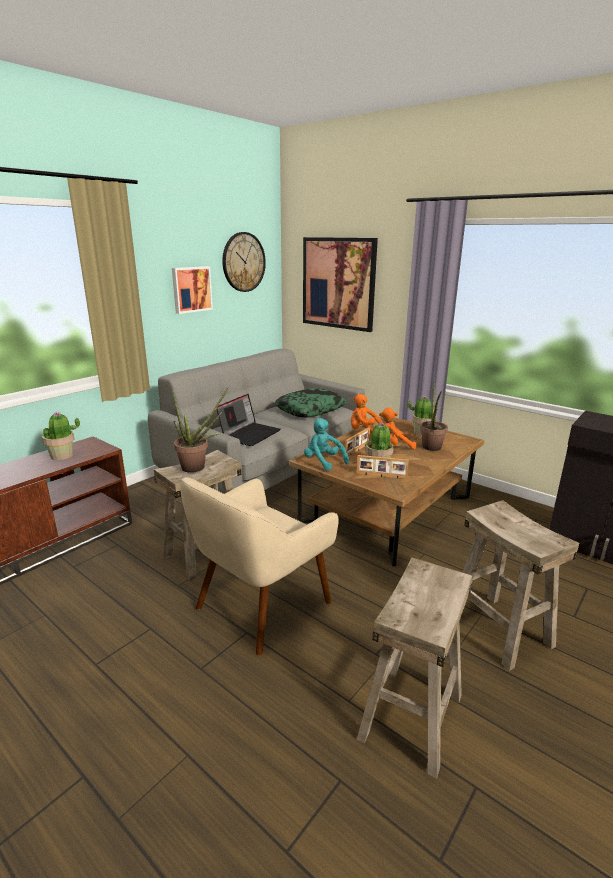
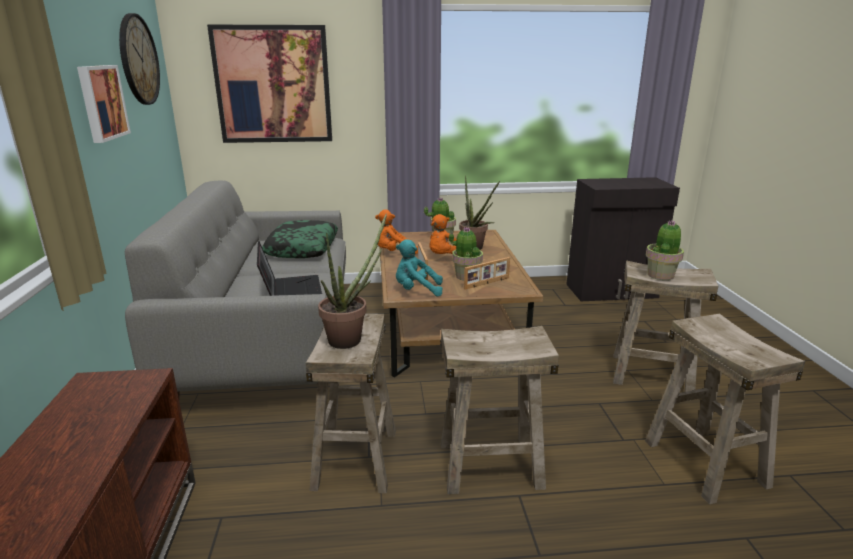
camera: 45 degrees left, 0 degrees up
(62, 456) = (87, 417): potted plant -> potted plant (661, 275)
(261, 605) = (490, 466): beige armchair -> beige stool

